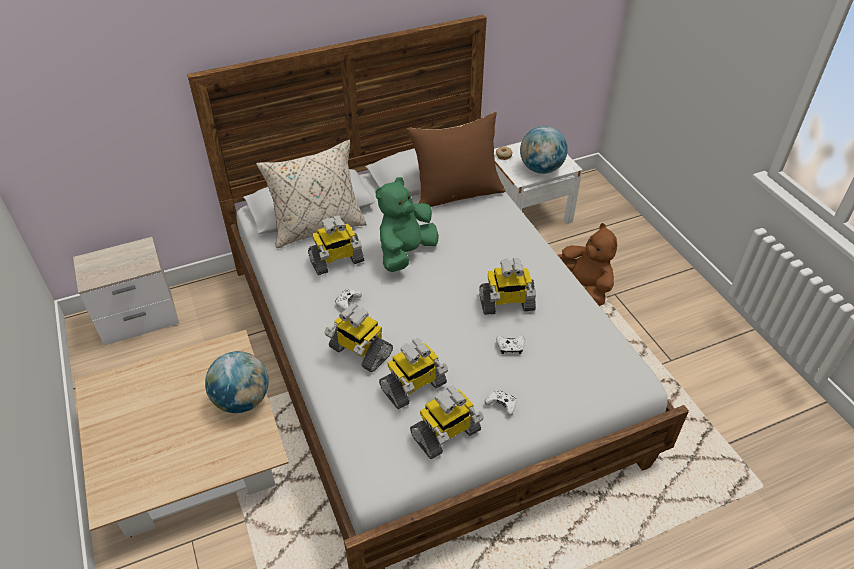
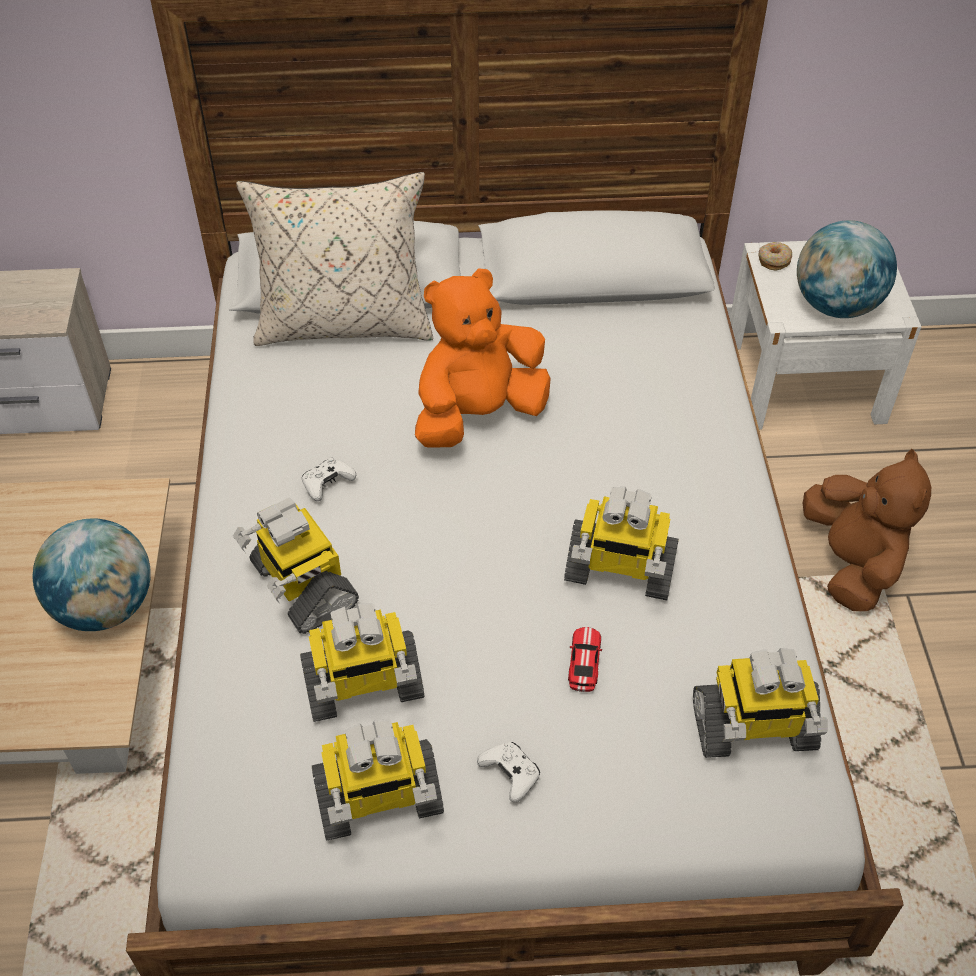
camera: 20 degrees right, 5 degrees up
(336, 261) = (346, 398): toy robot -> toy robot (753, 728)
(405, 253) = (478, 414): green plush toy -> orange plush toy
(456, 193) = (631, 319): brown pillow -> none
(510, 348) = (584, 663): white game controller -> toy car

